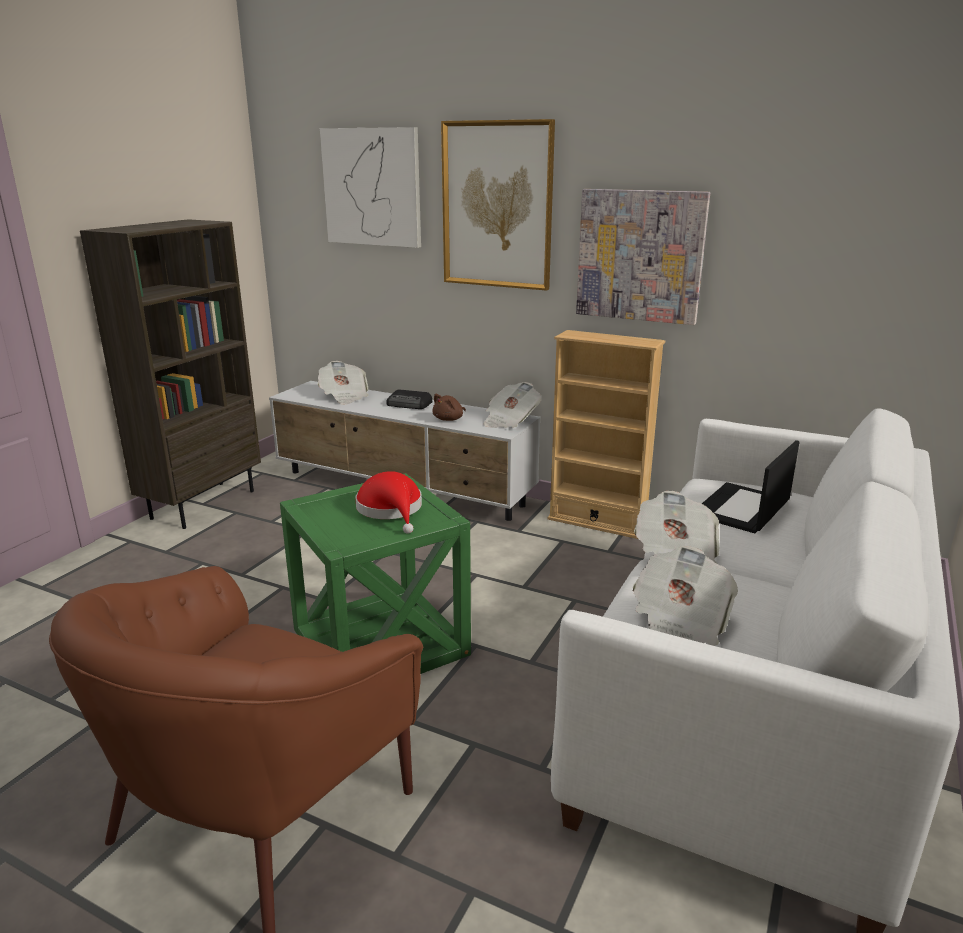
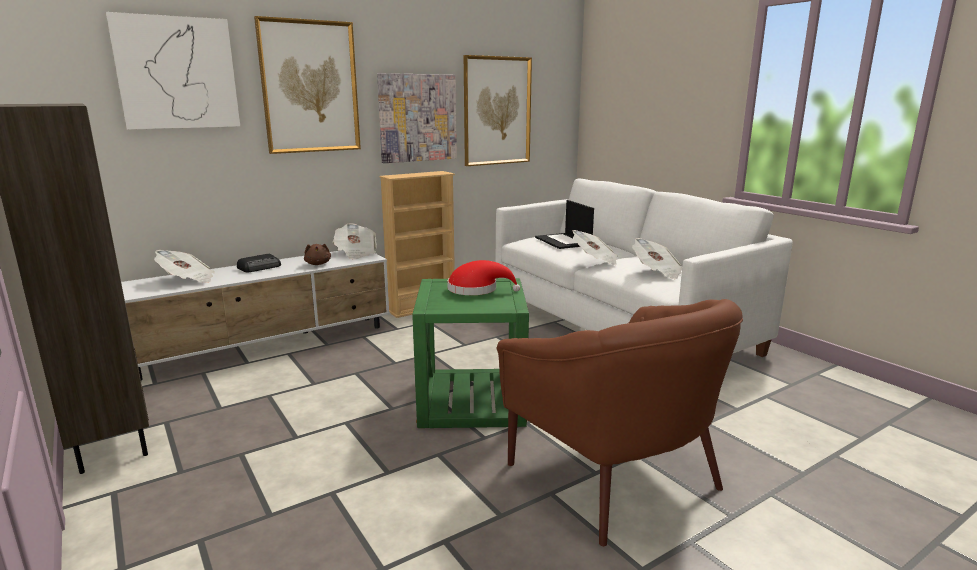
camera: 60 degrees left, 5 degrees down
(793, 256) = (497, 111): none -> picture

